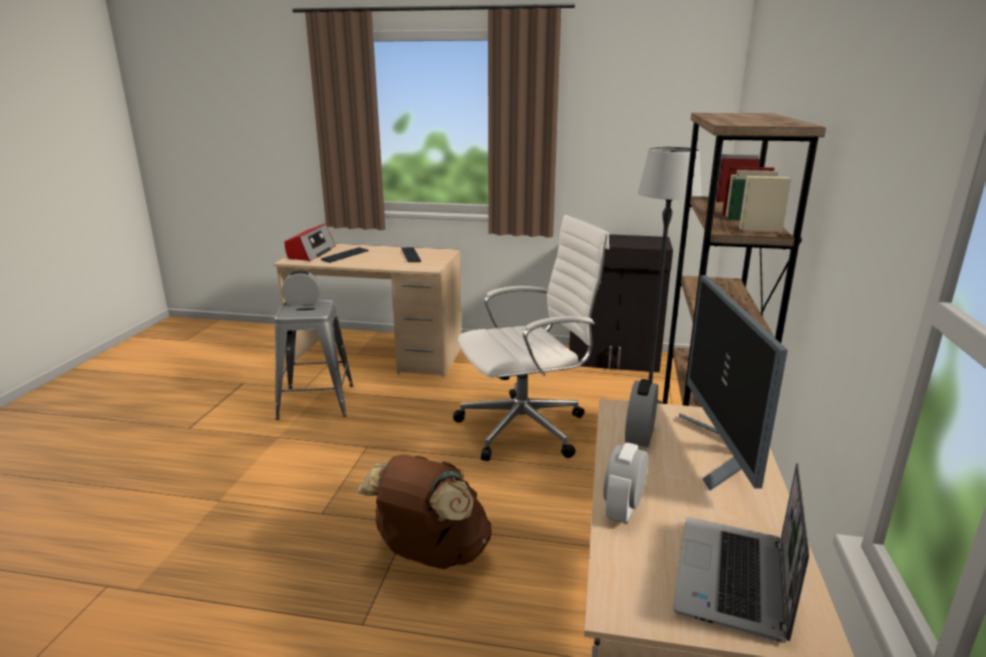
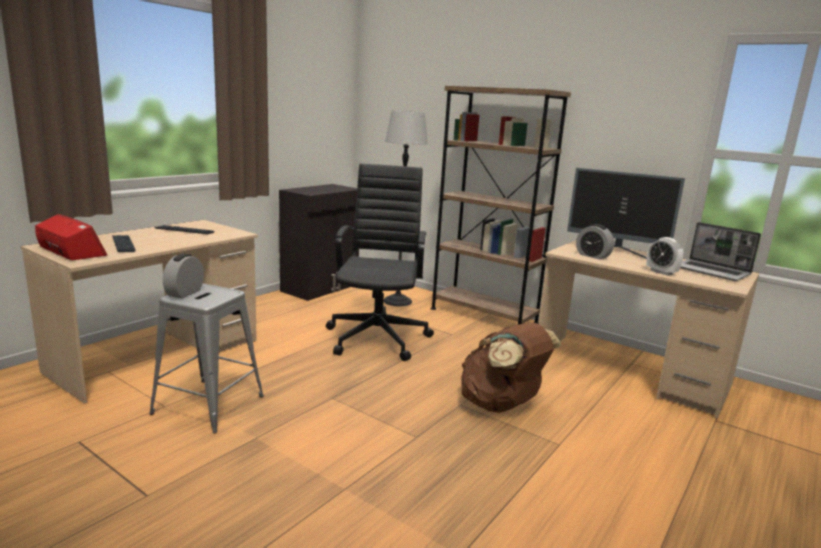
camera: 65 degrees left, 5 degrees down
(526, 428) = (378, 337): white office chair -> black office chair

